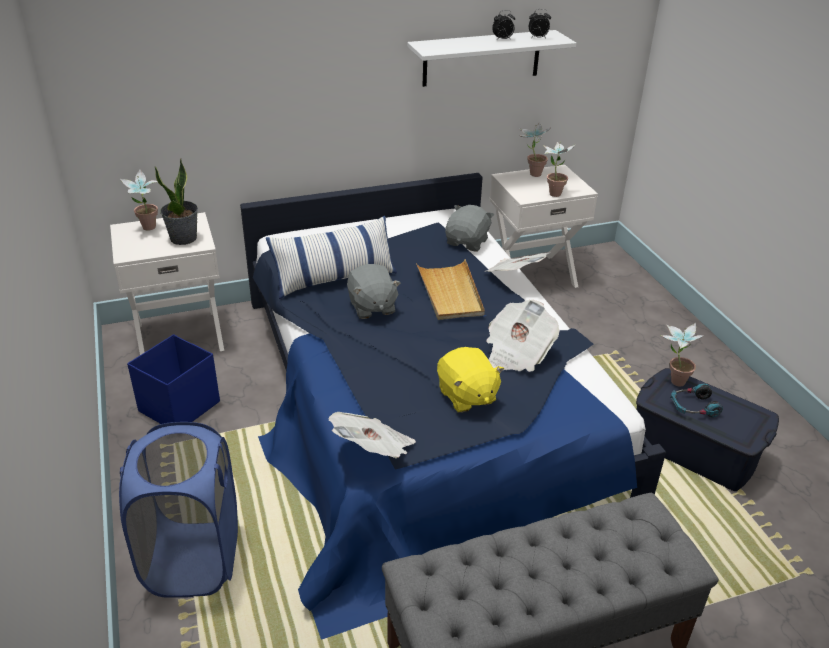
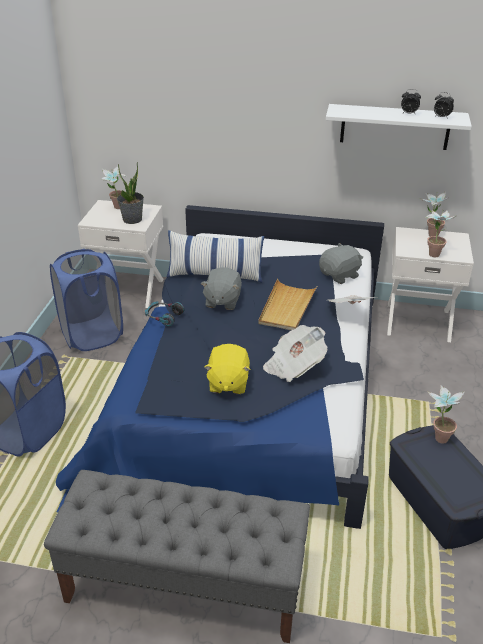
camera: 30 degrees right, 0 degrees up
(178, 407) = (92, 335): blue storage box -> blue laundry basket
(373, 451) = (132, 396): newspaper -> none
(693, 407) = (436, 462): headphones -> headphones (163, 316)

